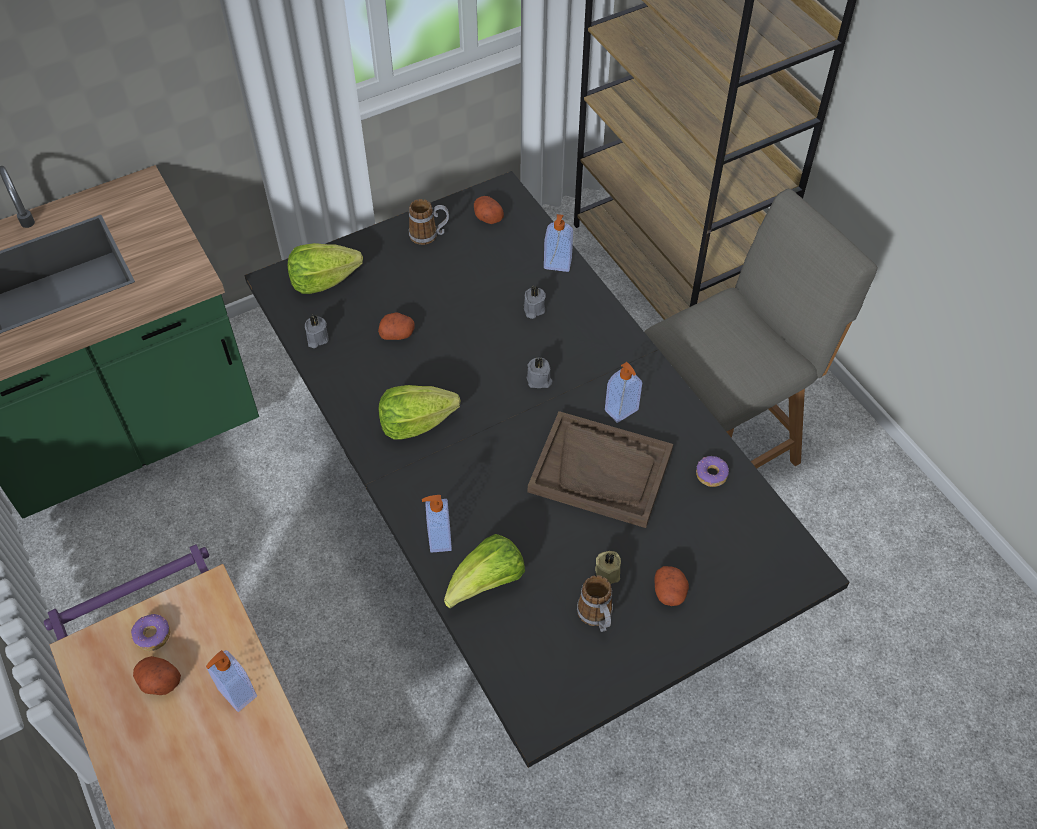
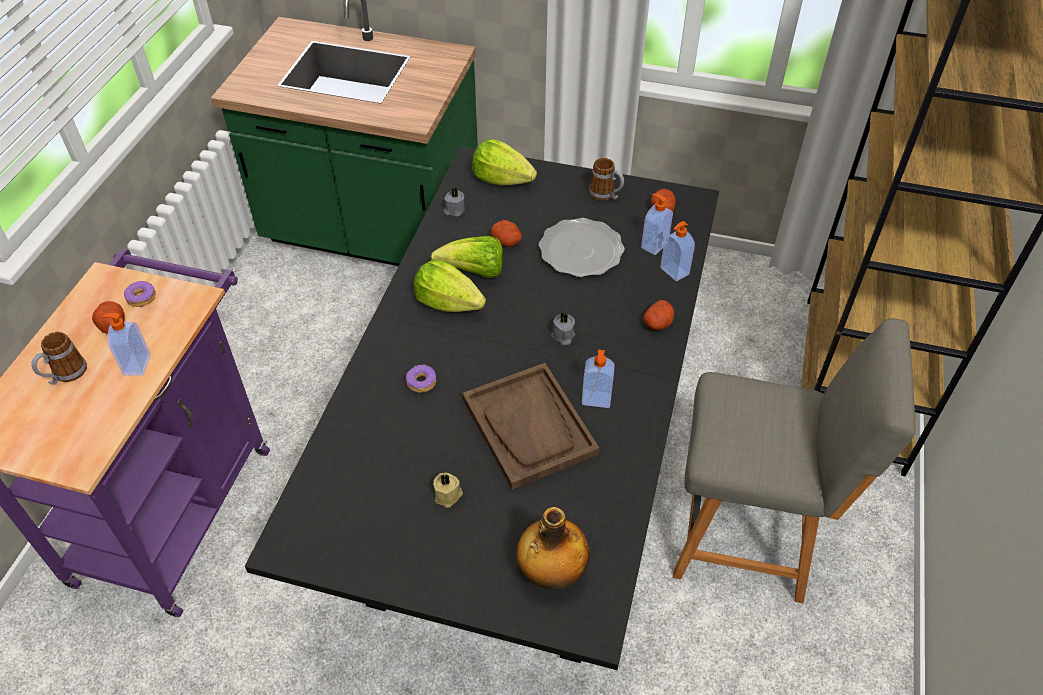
camera: 45 degrees right, 5 degrees down
(439, 539) = (371, 383): soap dispenser -> soap dispenser (653, 245)
(467, 298) = (581, 250): none -> plate
(486, 583) = (364, 434): lettuce -> lettuce (474, 272)
(533, 309) = (618, 288): grey candle -> none
(597, 617) = (403, 517): mug -> mug (65, 375)
(670, 592) = (472, 546): potato -> potato (658, 323)
(711, 475) = (606, 495): donut -> donut (421, 382)
(741, 561) = (551, 572): none -> bottle

